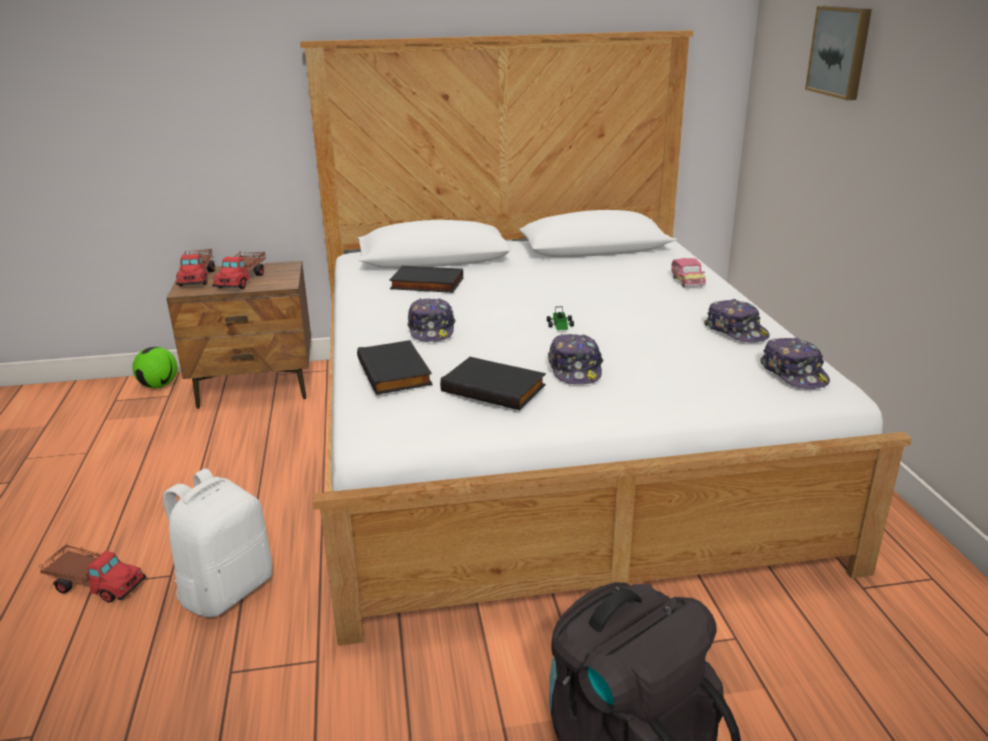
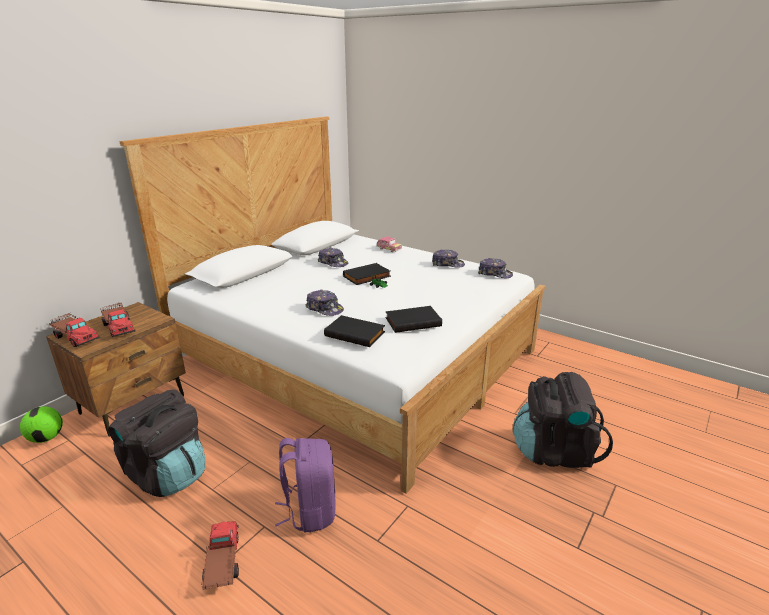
camera: 45 degrees left, 0 degrees up
(95, 584) = (222, 563): toy truck -> toy truck turned 75 degrees counterclockwise
(182, 470) = (167, 474): none -> black backpack
(226, 590) = (310, 510): white backpack -> purple backpack
(426, 284) = (269, 288): black book -> black book (367, 277)
(575, 369) = (422, 302): cap -> cap (333, 263)
(841, 51) = (421, 124): picture -> none

